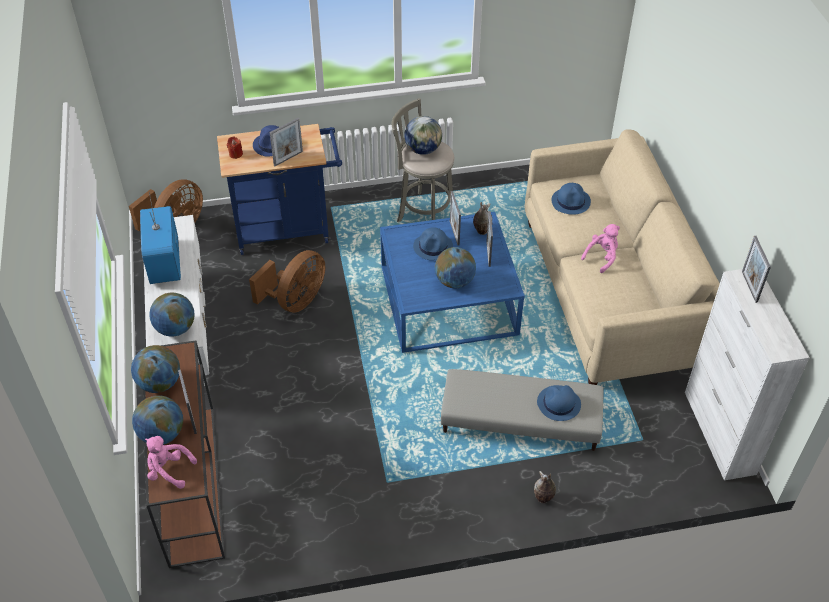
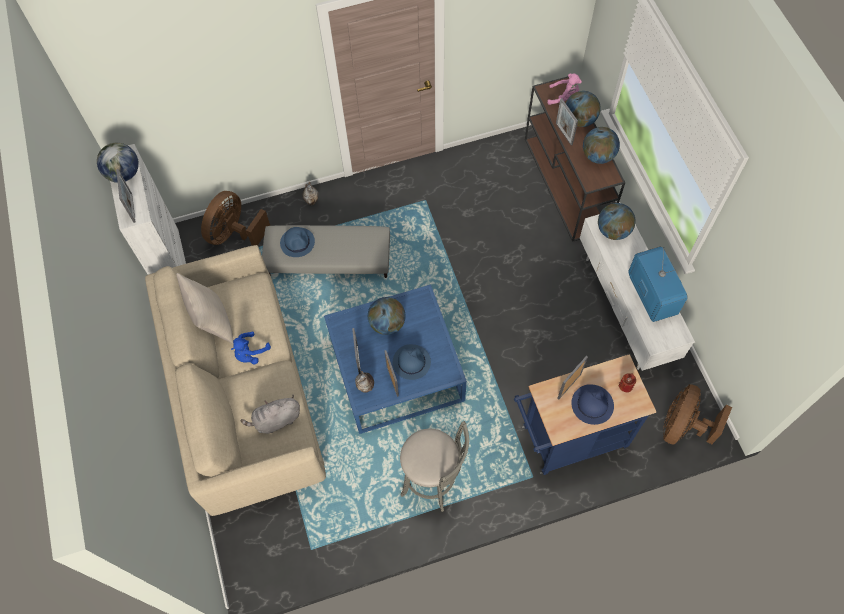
camera: 175 degrees right, 15 degrees up
(295, 301) = (536, 352): brown fan -> brown fan (235, 233)
(423, 150) = (434, 459): globe -> globe (124, 174)
(571, 201) = (276, 420): blue hat -> grey plush toy
(602, 257) = (250, 353): pink plush toy -> blue plush toy
(647, 288) = (213, 322): none -> beige pillow

